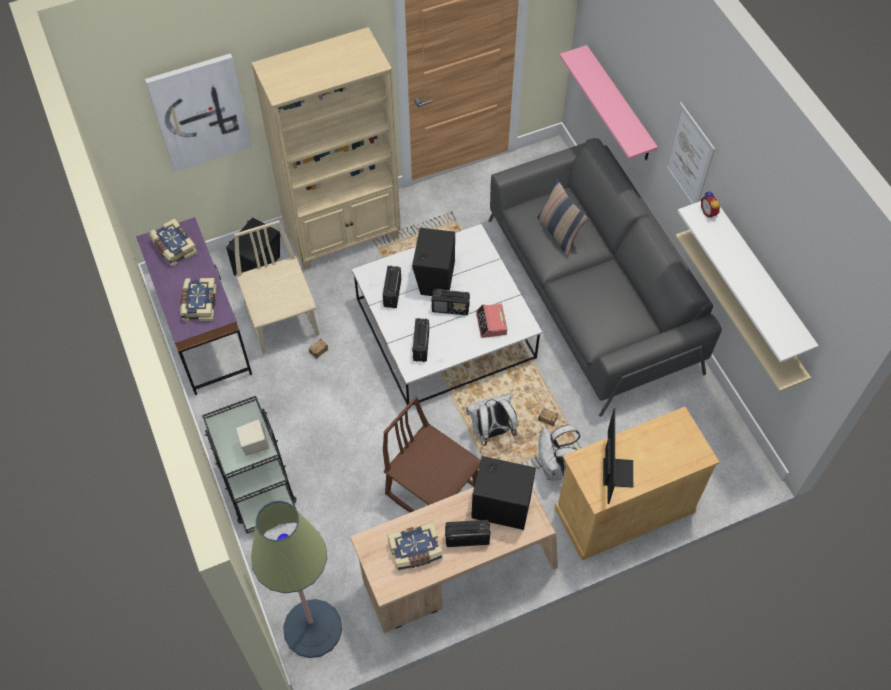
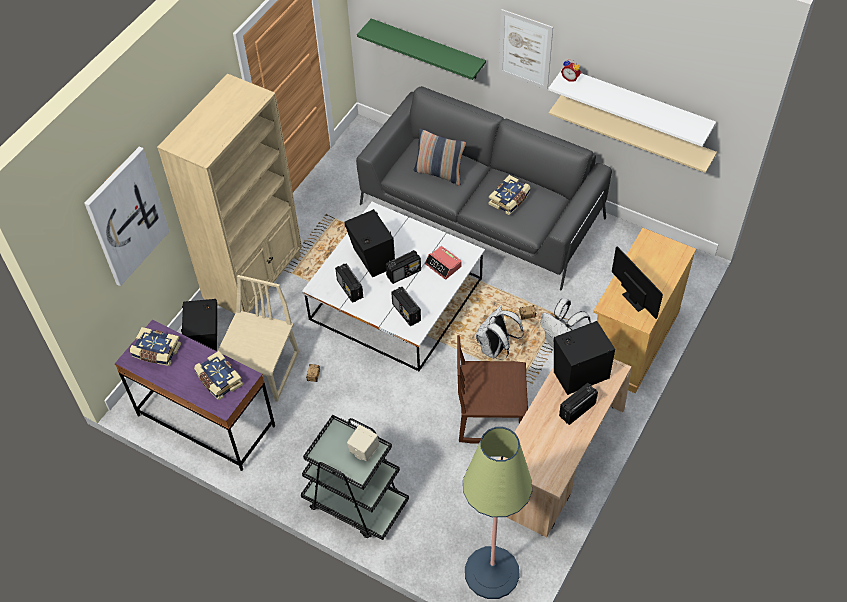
camera: 35 degrees left, 5 degrees down
(283, 319) = (263, 370): beige chair -> beige chair turned 75 degrees clockwise
(415, 551) = (550, 443): book -> book (510, 200)
(619, 105) = (427, 49): pink shelf -> green shelf

